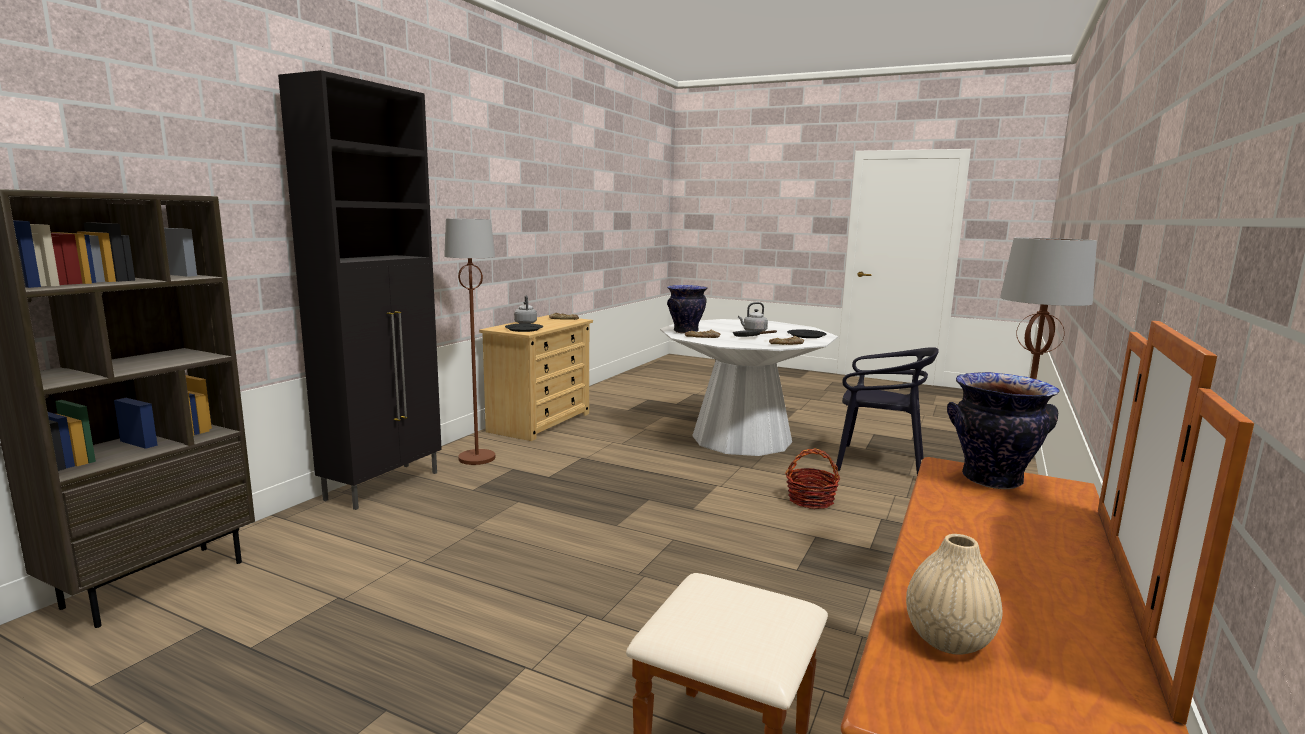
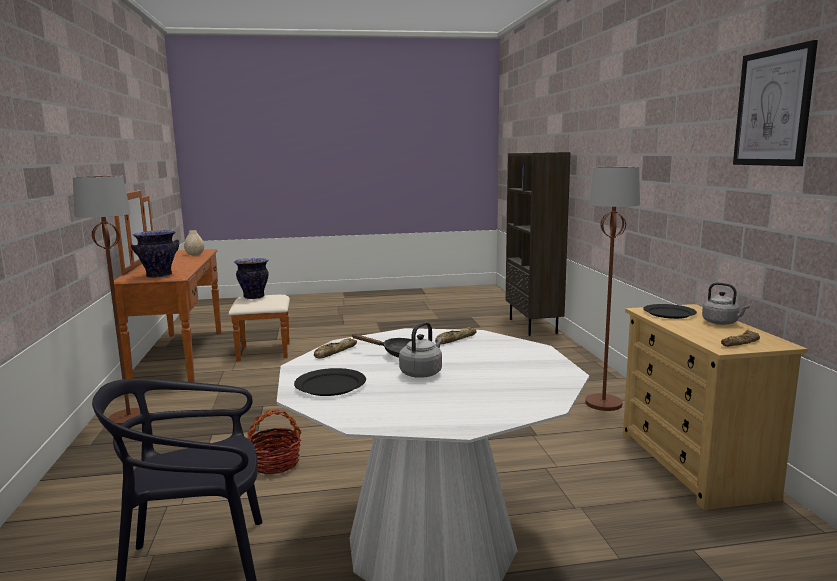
camera: 145 degrees right, 0 degrees up
(385, 485) = (587, 370): black cabinet -> none
(504, 177) = (773, 108): none -> picture
(685, 331) = (502, 346): vase -> vase (254, 297)

